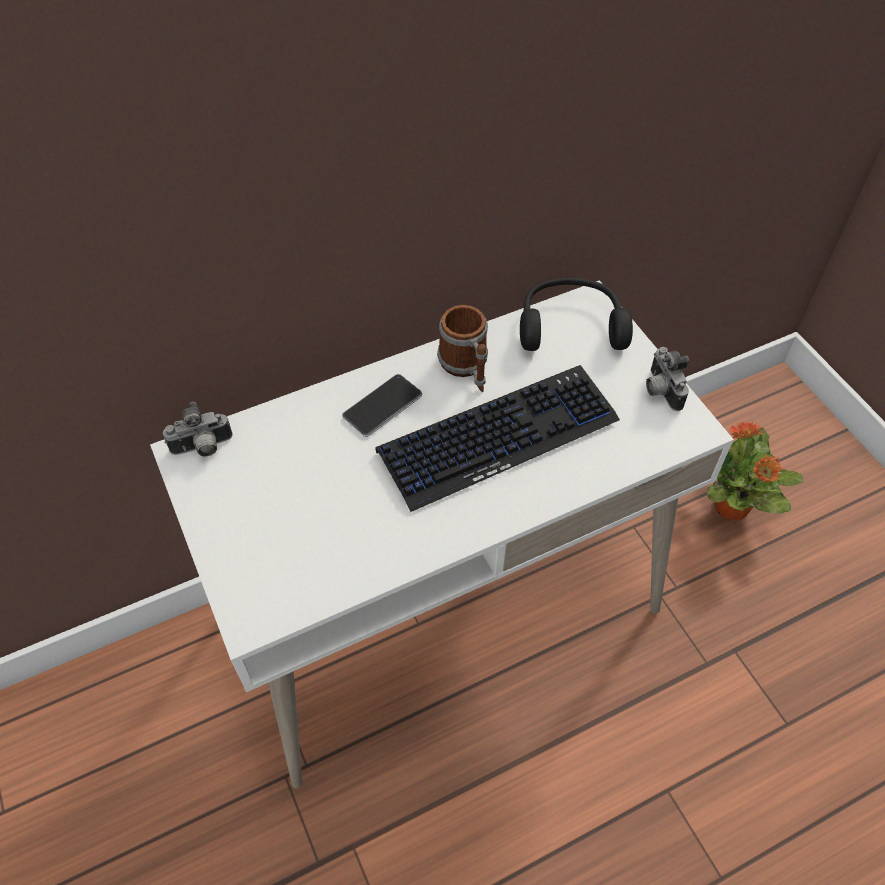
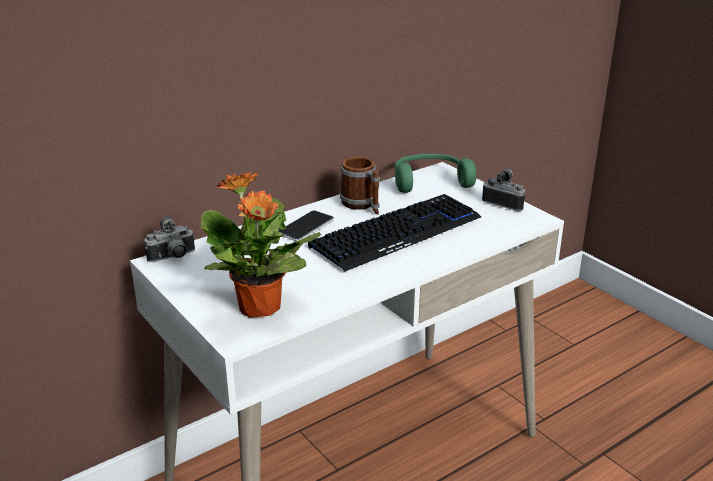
camera: 10 degrees left, 25 degrees down
(570, 325) = (430, 181): black headphones -> green headphones
(660, 390) = (504, 204): camera -> camera turned 150 degrees clockwise
(731, 508) = (569, 365): potted plant -> potted plant (260, 308)

